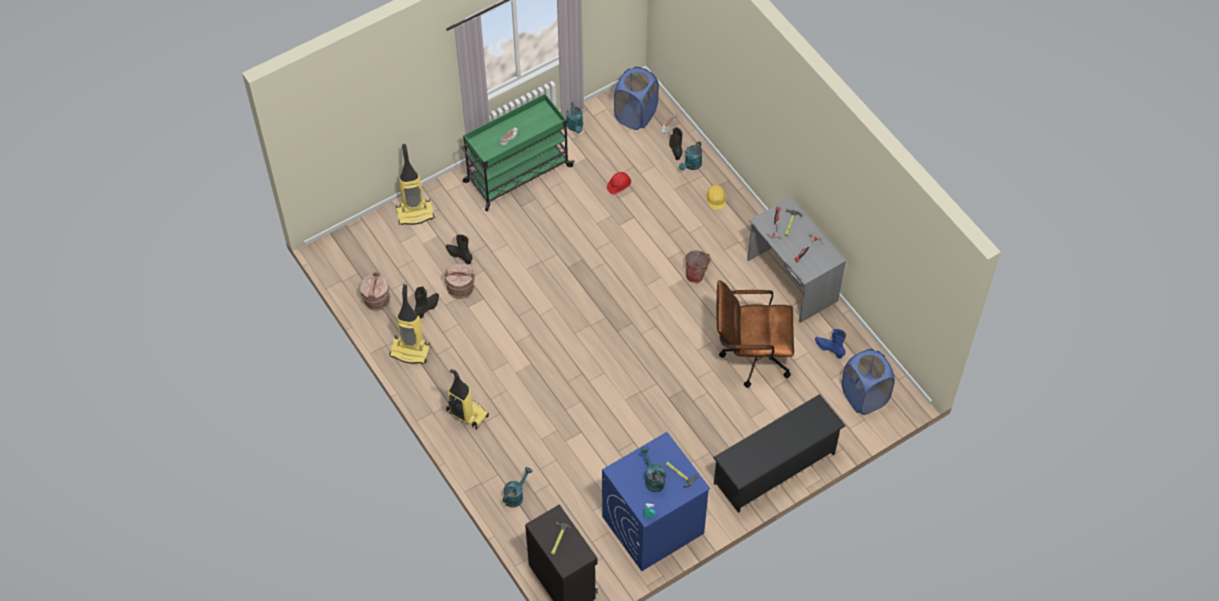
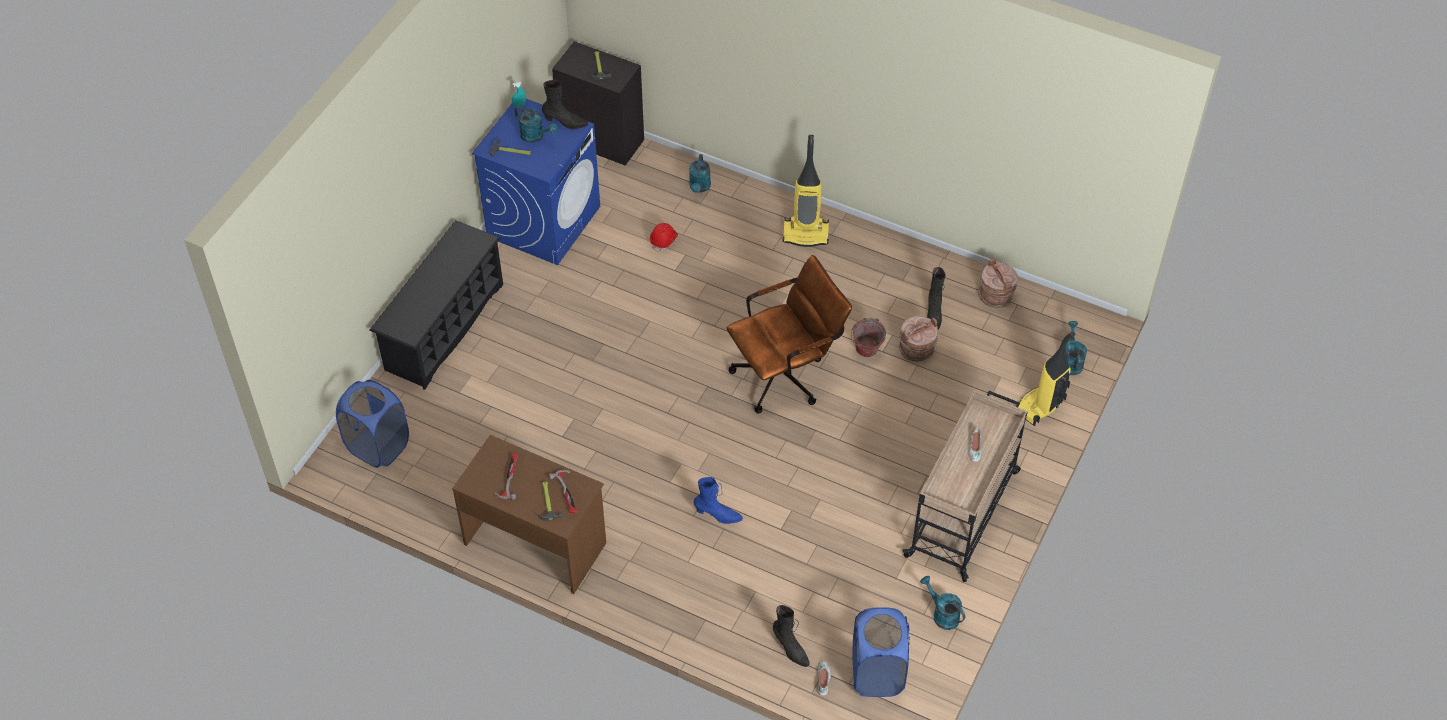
camera: 150 degrees right, 5 degrees down
(411, 351) = (914, 264): vacuum cleaner -> none
(459, 256) = (948, 383): black boot -> black boot (565, 123)
(516, 174) = (963, 512): green cart -> beige cart
(619, 186) = (828, 560): red hard hat -> red hard hat (664, 240)
(691, 165) = (754, 636): turquoise watering can -> turquoise watering can (1070, 361)
(697, 274) = (657, 495): bucket -> bucket (866, 353)
(716, 198) = (694, 605): yellow hard hat -> none
(750, 356) = (536, 430): brown office chair -> brown office chair (786, 374)
(791, 281) = (535, 542): grey desk -> brown desk
(829, 349) = (446, 481): blue boot -> blue boot (718, 515)

